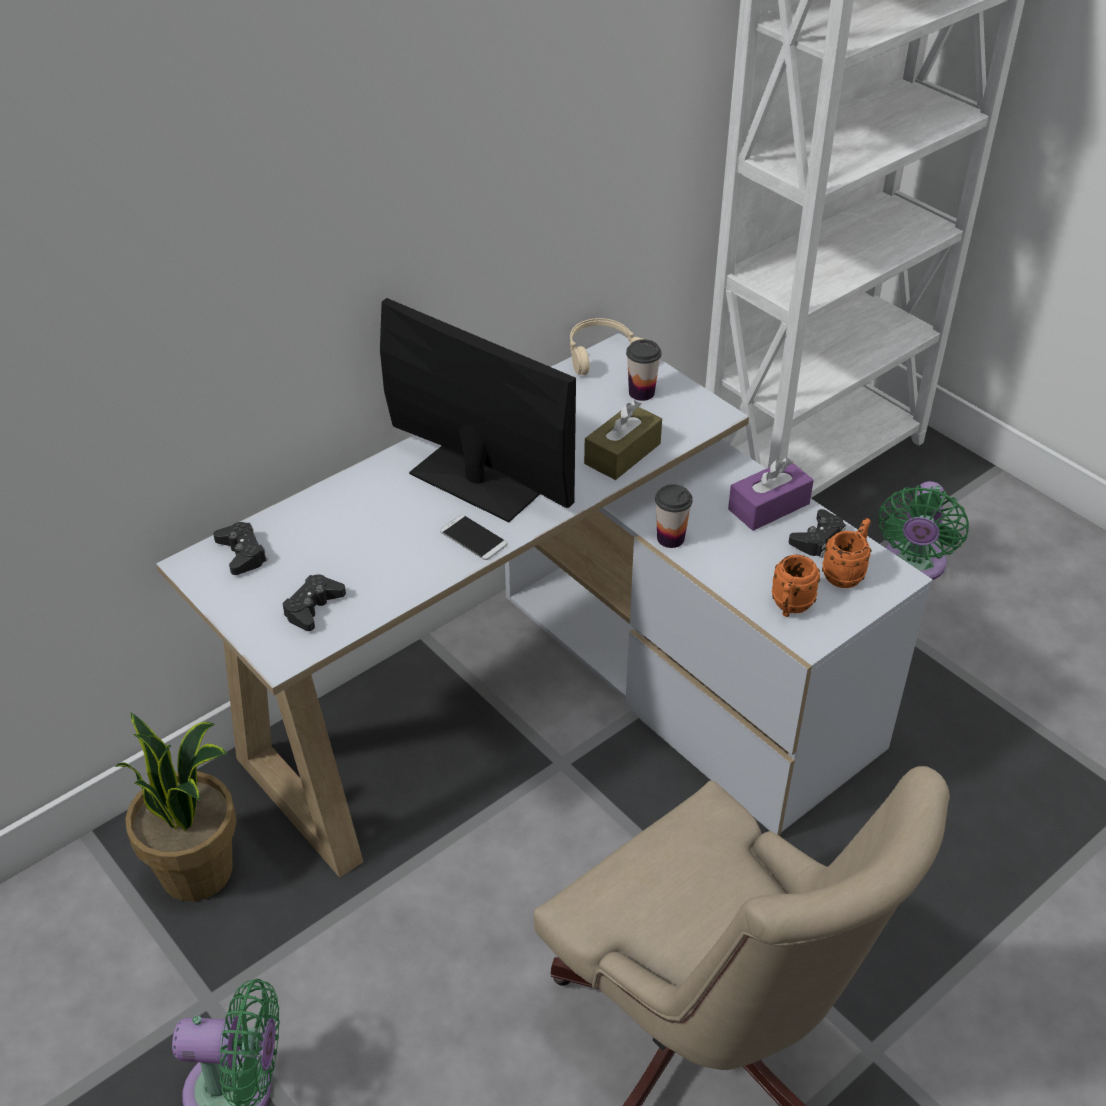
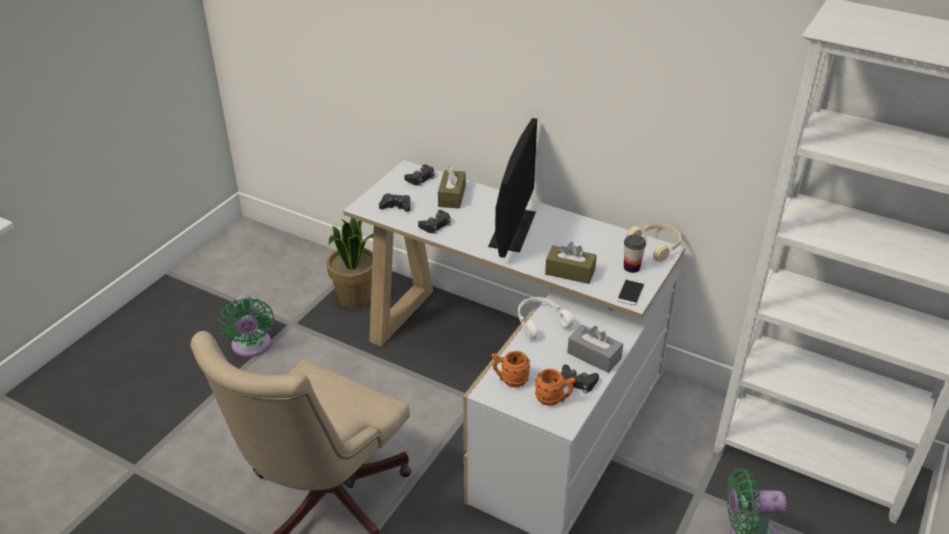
camera: 70 degrees right, 5 degrees down
(330, 528) = (452, 196): none -> brown tissue box
(407, 569) = (436, 225): none -> black game controller
(473, 538) = (469, 239): phone -> phone (630, 292)
(670, 538) = (540, 322): cup -> white headphones
(768, 506) = (594, 356): purple tissue box -> grey tissue box

